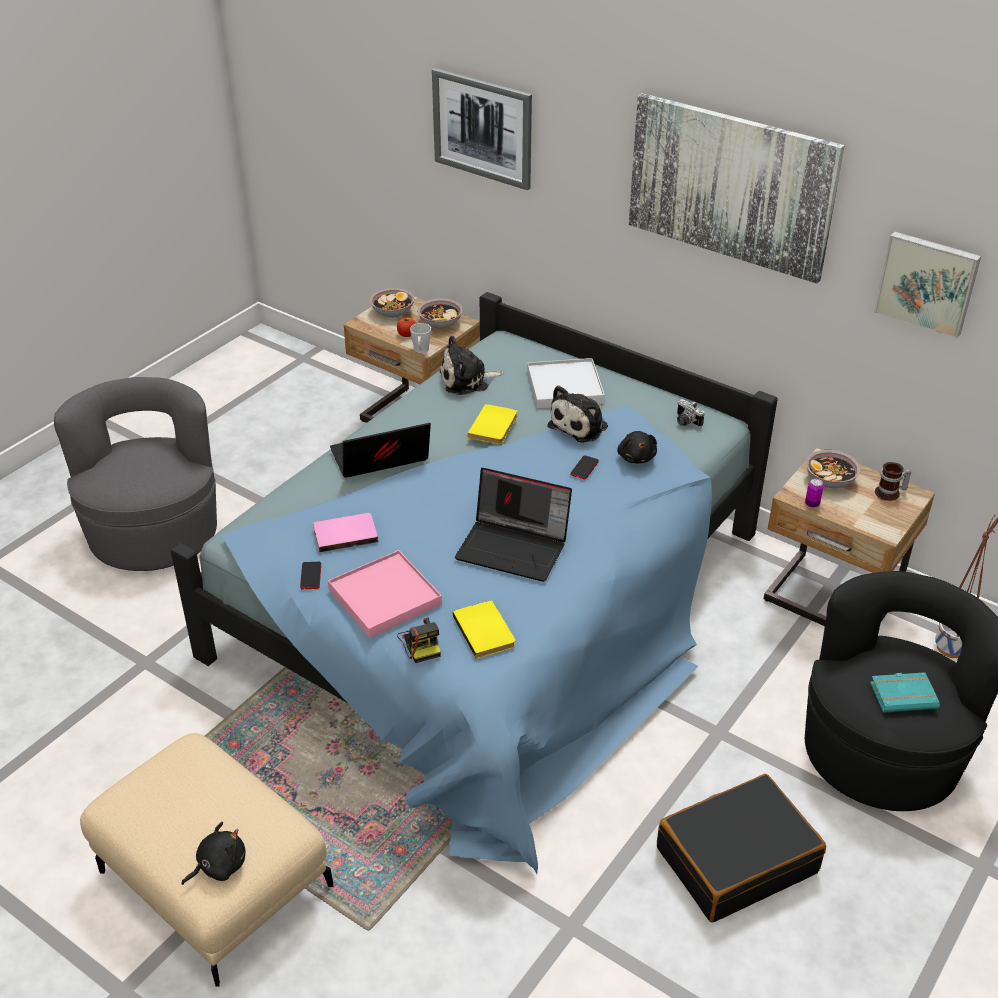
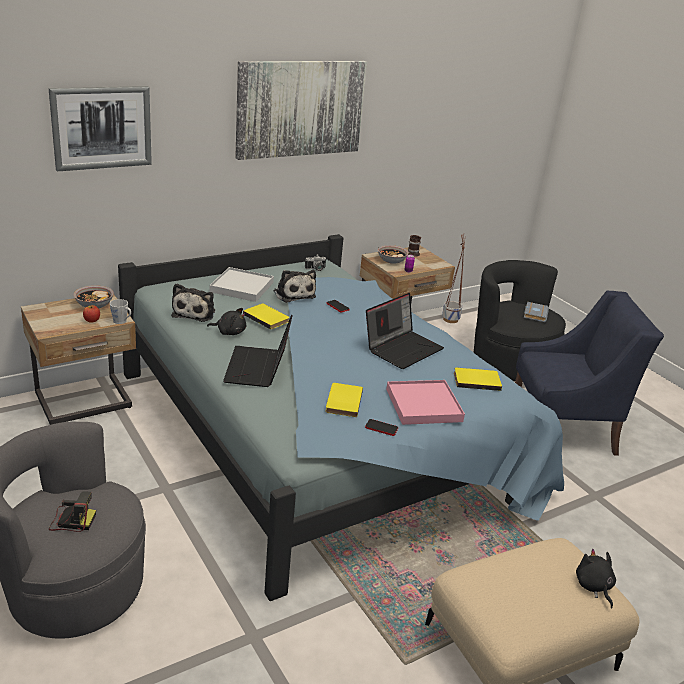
camera: 70 degrees left, 10 degrees down
(345, 533) = (342, 401): pink book -> yellow book
(392, 312) = (51, 316): bowl -> none
(421, 643) = (477, 405): camera -> camera (71, 520)
(636, 457) = (340, 290): black plush toy -> black plush toy (229, 332)
(736, 859) = (564, 427): black suitcase -> blue armchair
(904, 695) = (534, 314): turquoise book -> grey book
(927, 282) = (408, 128): picture -> none

